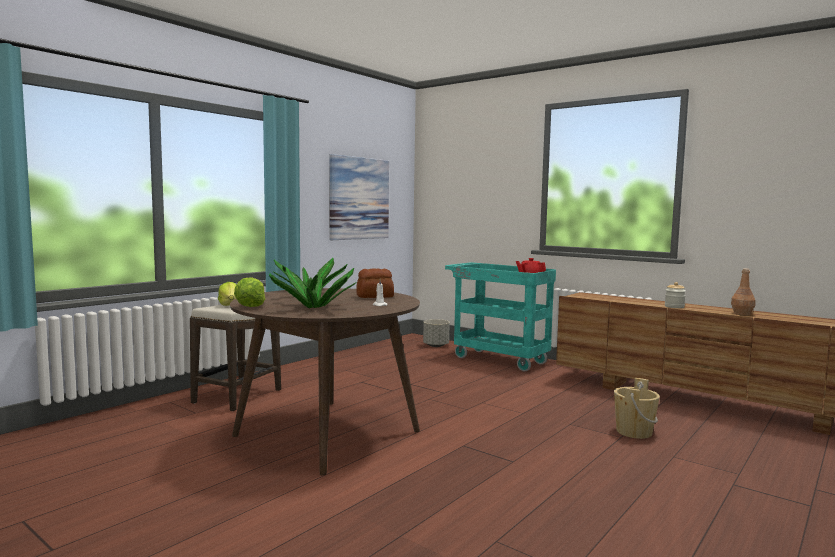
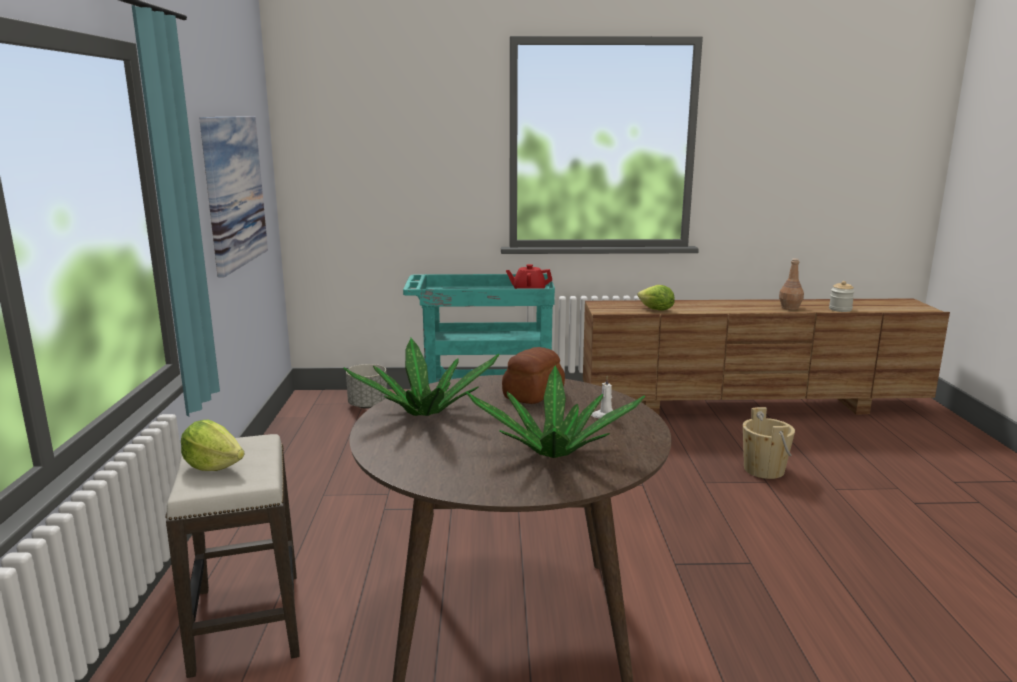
camera: 40 degrees left, 10 degrees up
(250, 306) = (467, 486): lettuce -> lettuce (656, 310)
(674, 307) = (722, 309): jar -> jar (840, 309)

